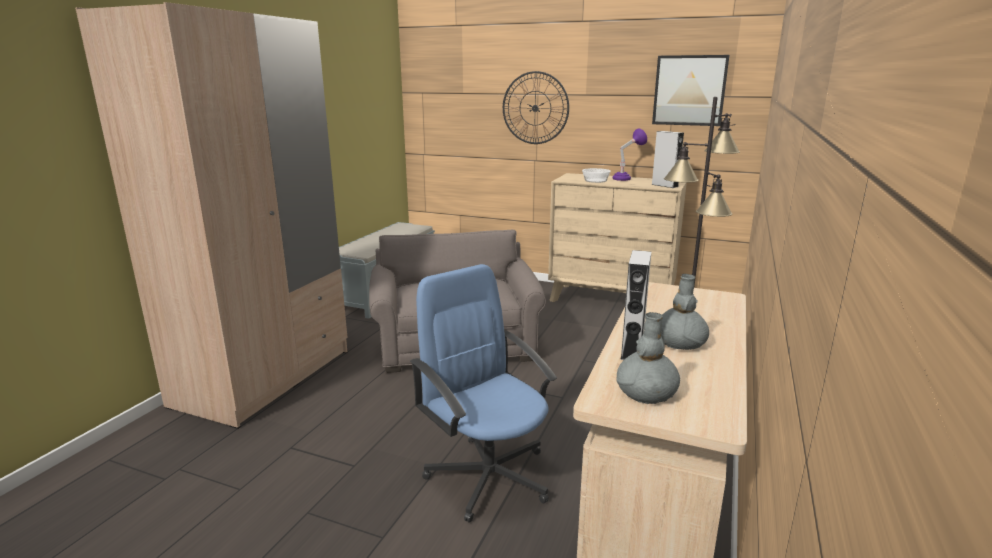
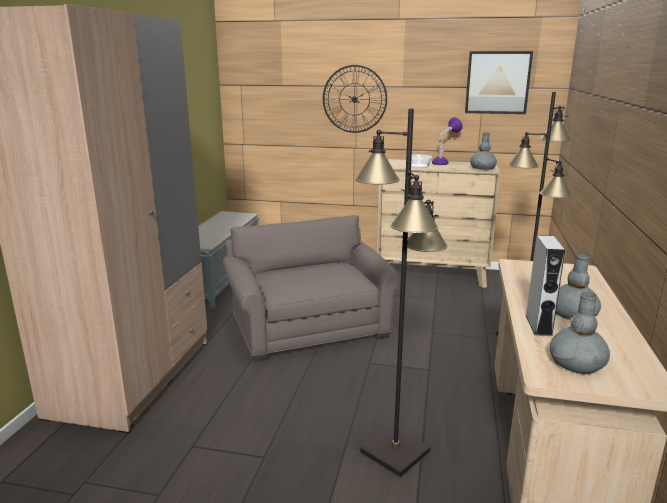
camera: 10 degrees left, 0 degrees up
(488, 475) = (395, 451): blue office chair -> black floor lamp
(664, 185) = (482, 168): grey speaker -> grey vase

